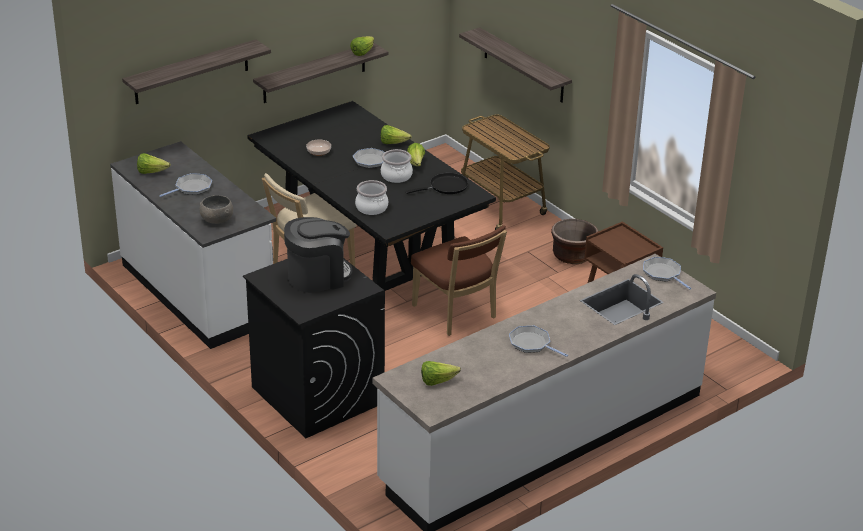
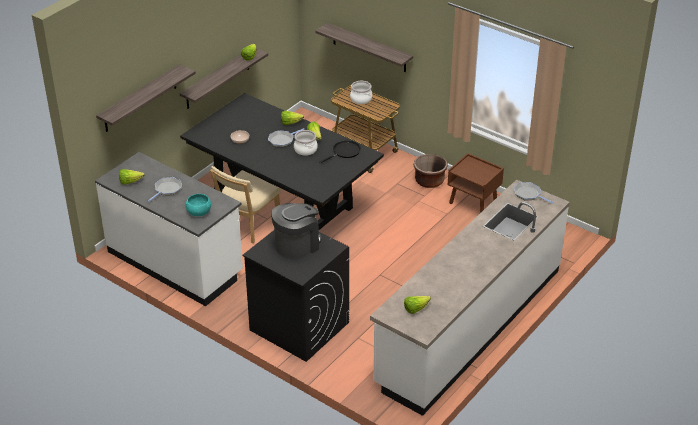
camera: 15 degrees left, 5 degrees up
(217, 220) = (199, 212): grey bowl -> turquoise bowl
(372, 207) = (300, 179): cooking pot -> cooking pot (361, 99)
(456, 314) = (369, 242): brown chair -> none
(531, 344) = (466, 266): frying pan -> none

